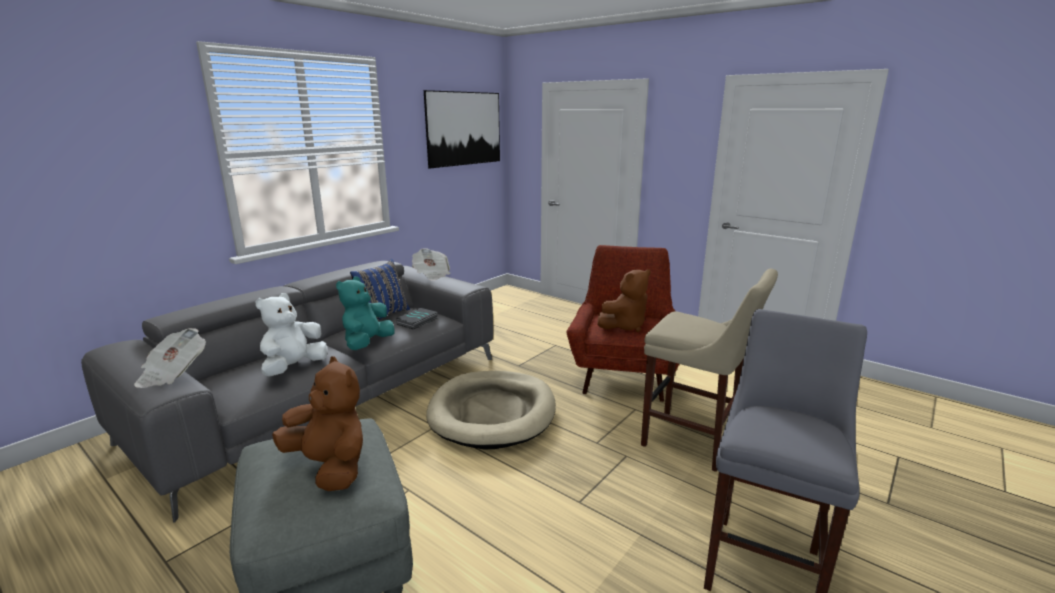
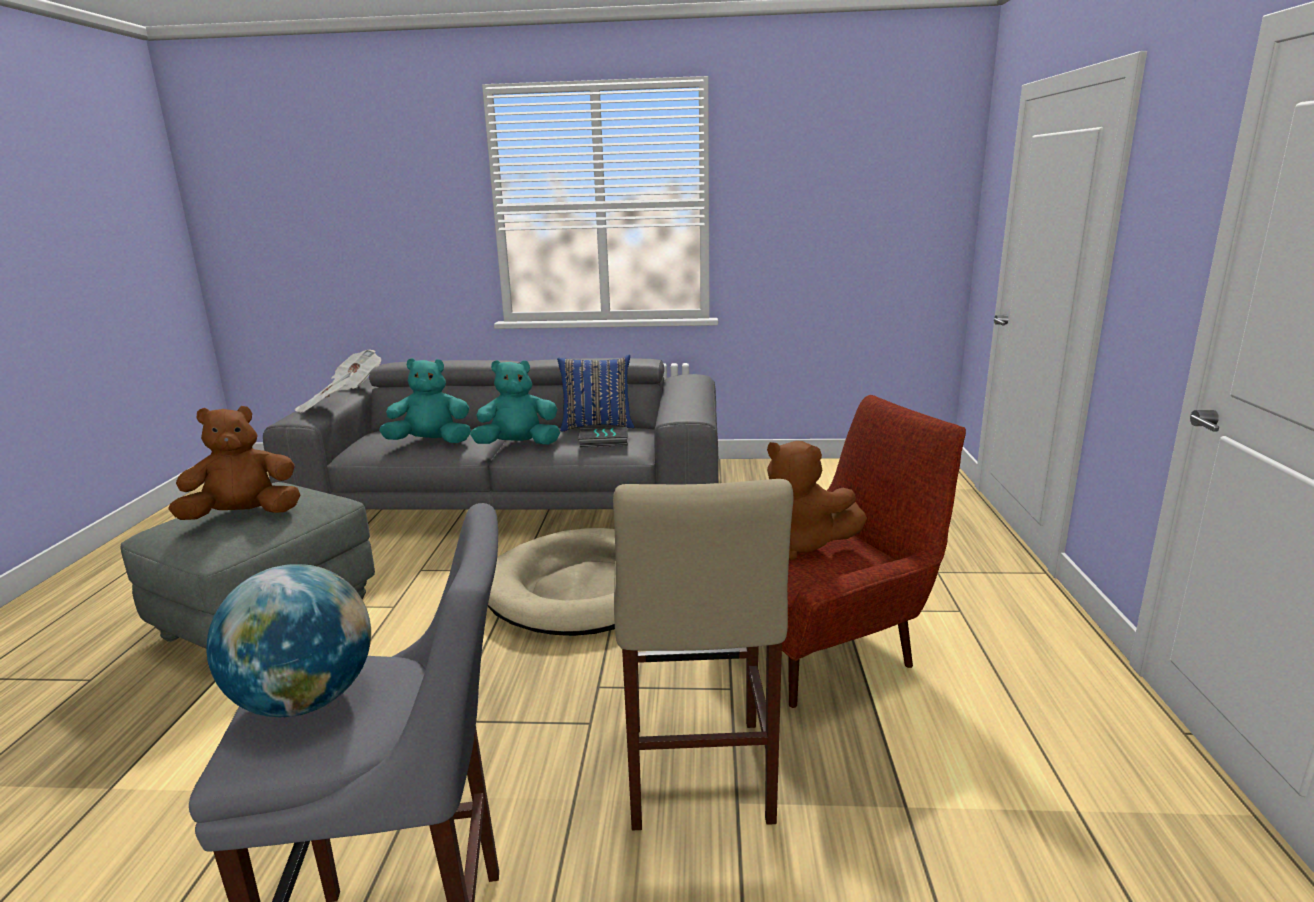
camera: 55 degrees right, 0 degrees up
(294, 367) = (431, 442): white plush toy -> turquoise plush toy
(330, 467) = (244, 515): brown plush toy -> brown plush toy turned 120 degrees counterclockwise
(431, 274) = (692, 391): newspaper -> newspaper (355, 385)
(464, 128) = (875, 177): picture -> none
(787, 434) = (305, 701): none -> globe

